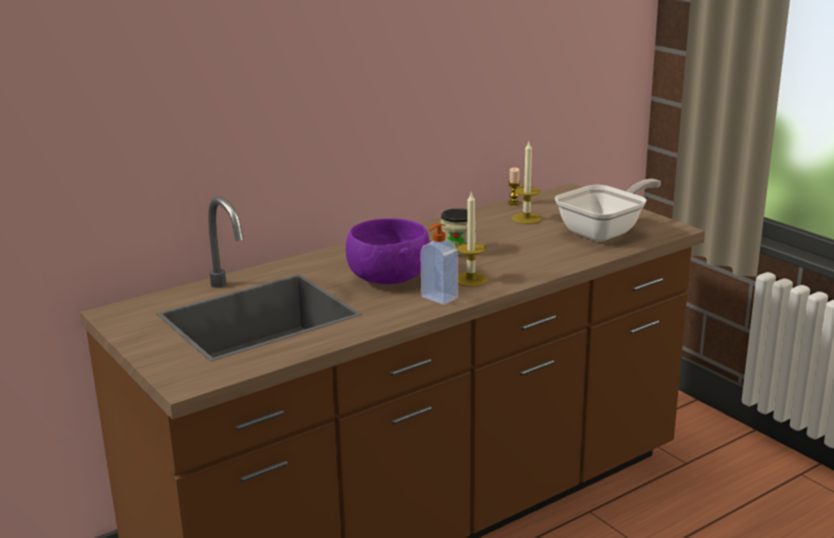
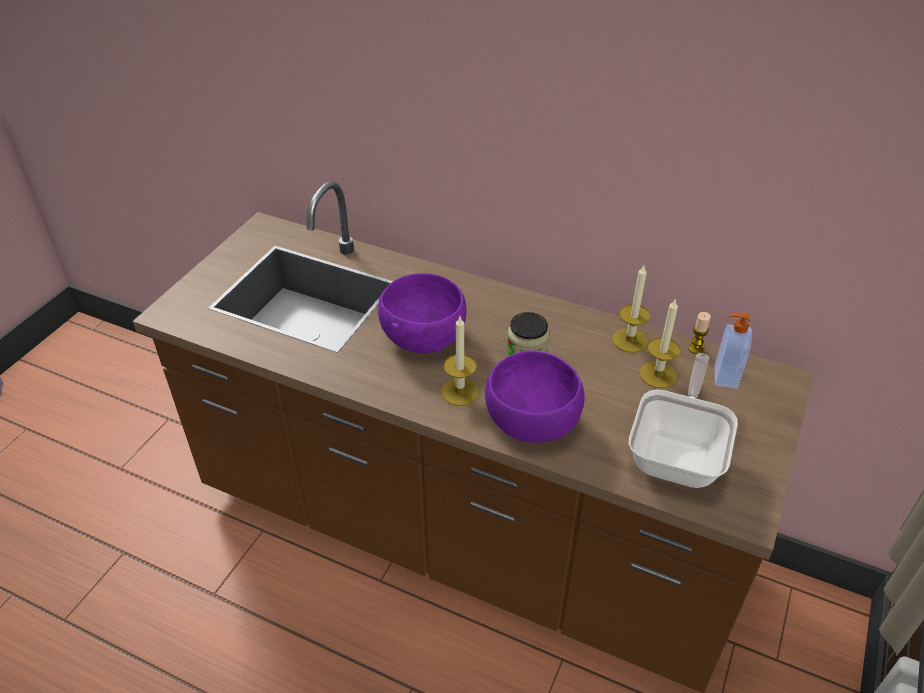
camera: 60 degrees right, 20 degrees up
(438, 298) = (401, 386): soap dispenser -> soap dispenser (724, 376)
(481, 217) = (629, 340): none -> candle
(531, 264) = (533, 422): none -> purple bowl
(605, 232) = (678, 453): frying pan -> frying pan turned 90 degrees counterclockwise

